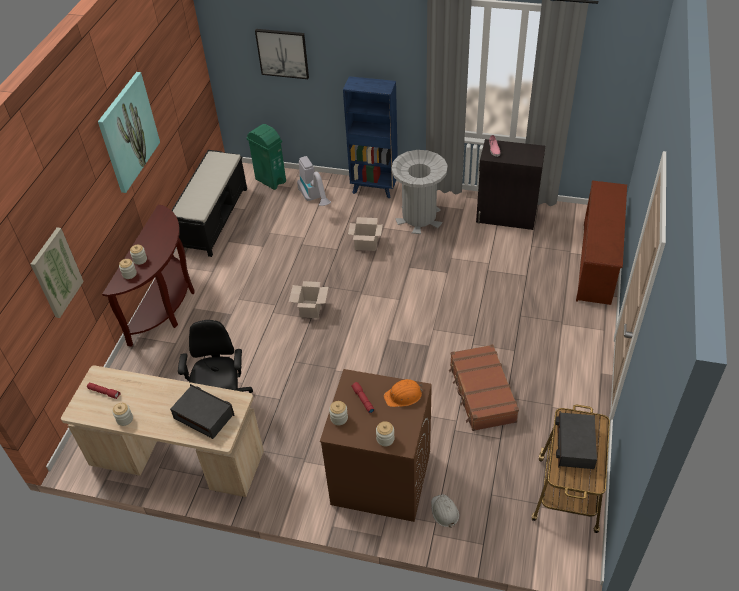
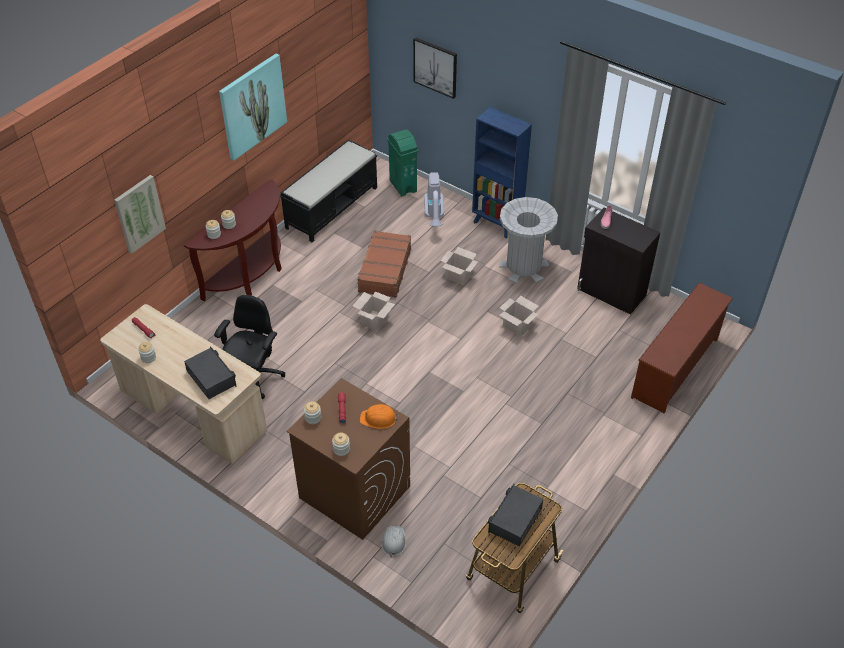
camera: 20 degrees right, 0 degrees up
(444, 271) = (518, 326): none -> cardboard box
(481, 393) = (487, 451): brown suitcase -> brown suitcase (384, 270)

